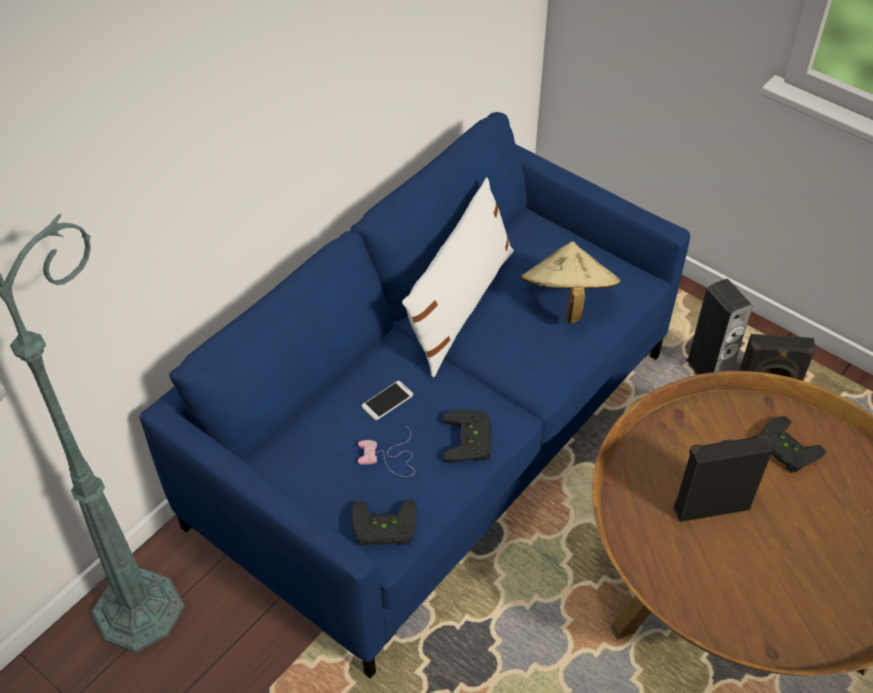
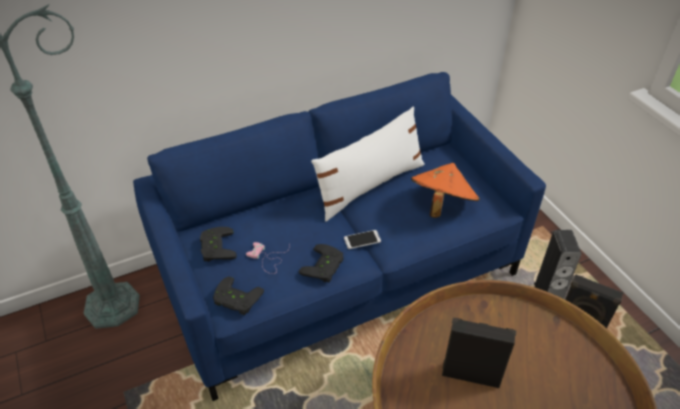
camera: 25 degrees right, 5 degrees down
(387, 401) = (288, 225): phone -> phone (362, 240)
(566, 301) = (441, 204): beige hat -> orange hat
(785, 449) = (550, 357): black game controller -> black game controller (215, 247)

